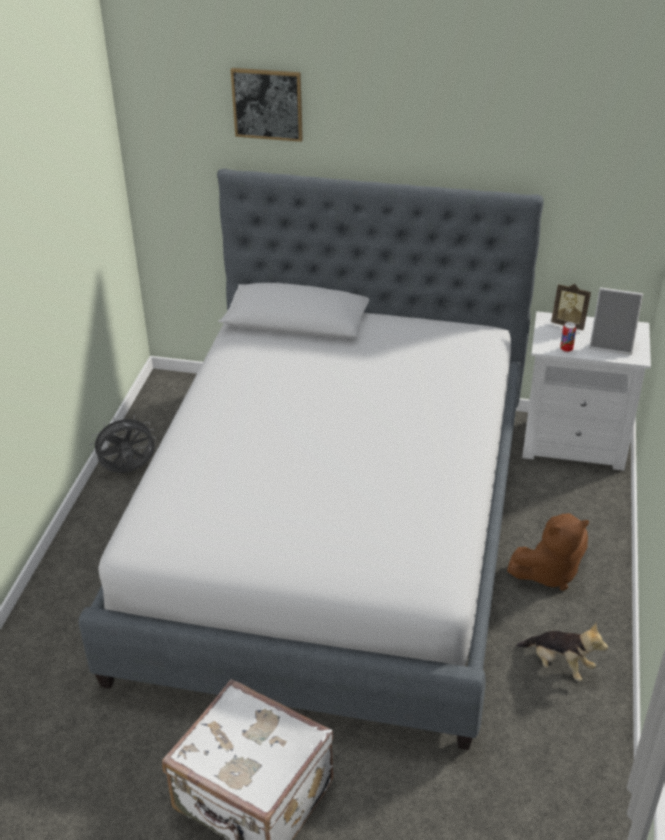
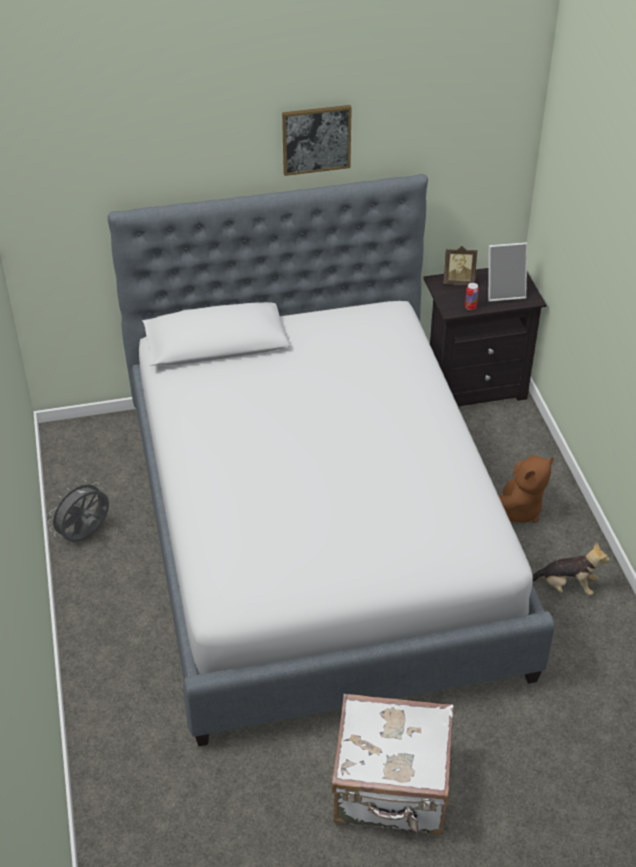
camera: 25 degrees left, 5 degrees up
(267, 104) = (152, 140): picture -> picture (316, 139)
(574, 443) = (473, 385): white nightstand -> black nightstand

